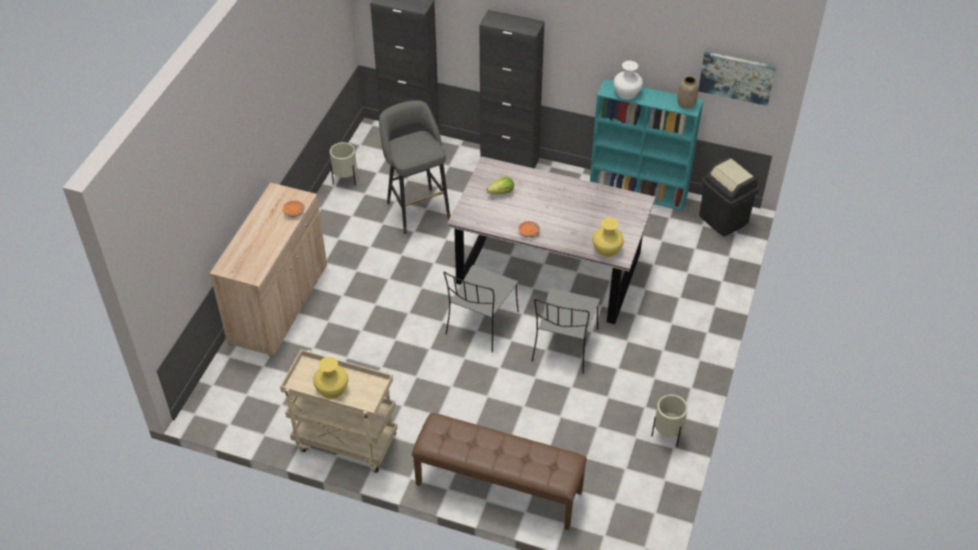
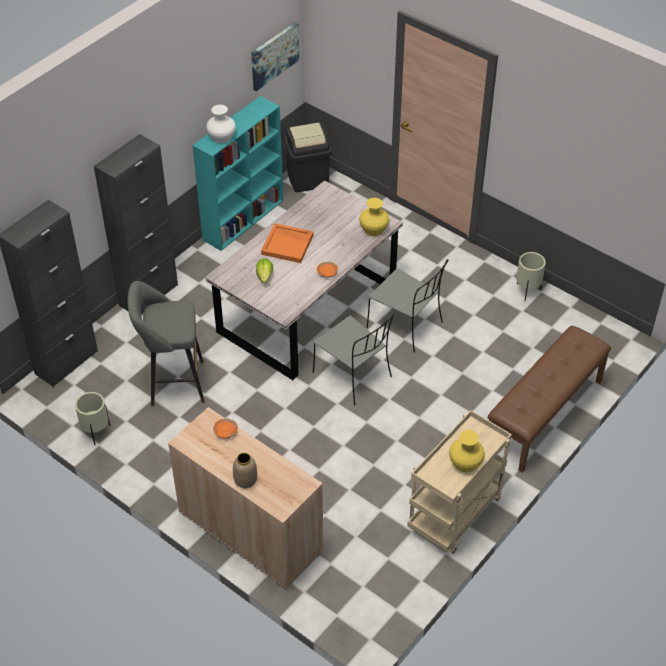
camera: 70 degrees left, 0 degrees up
(551, 196) = (288, 244): none -> orange tray
(686, 104) = (259, 107): vase -> vase (245, 480)

